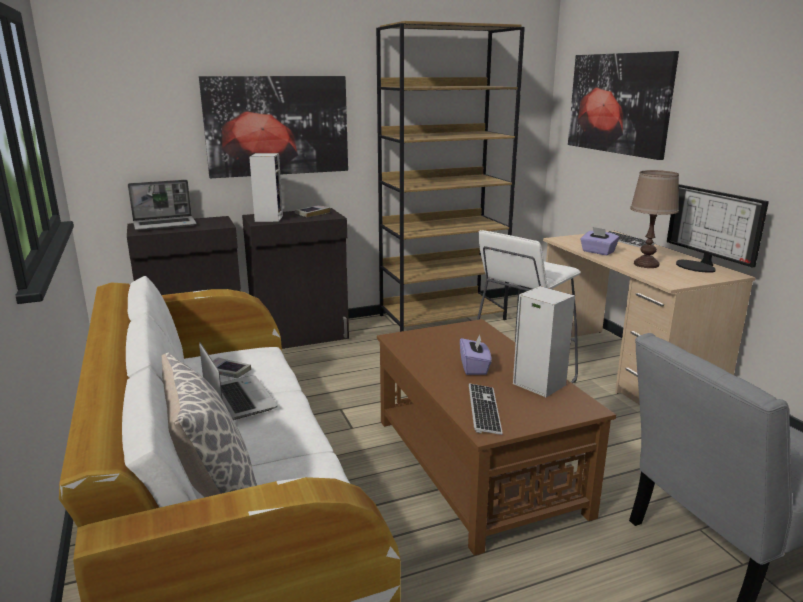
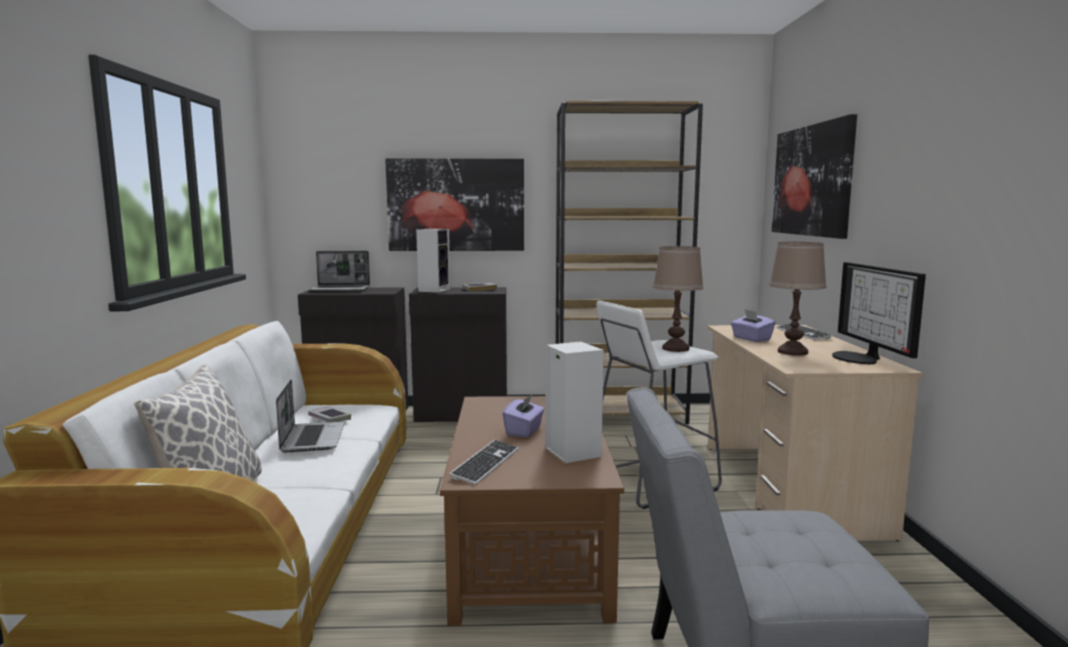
camera: 20 degrees right, 10 degrees down
(546, 268) = (676, 349): none -> brown table lamp

